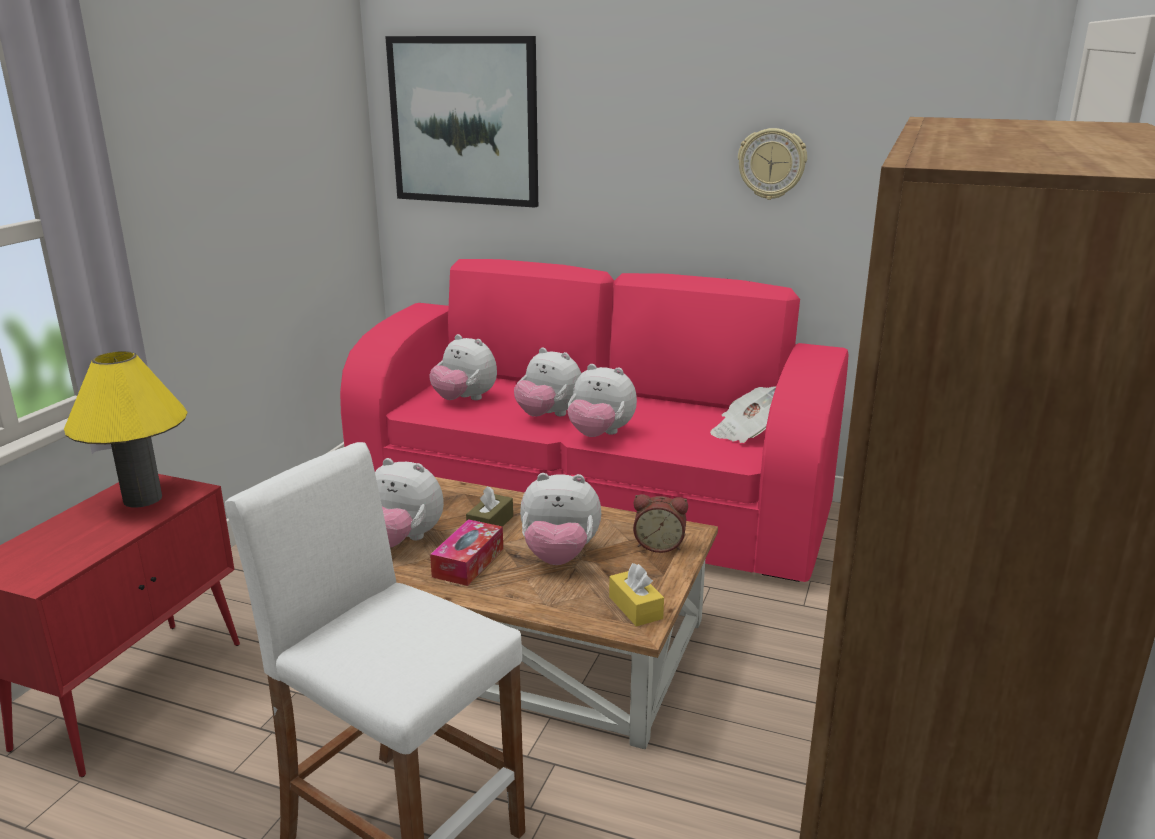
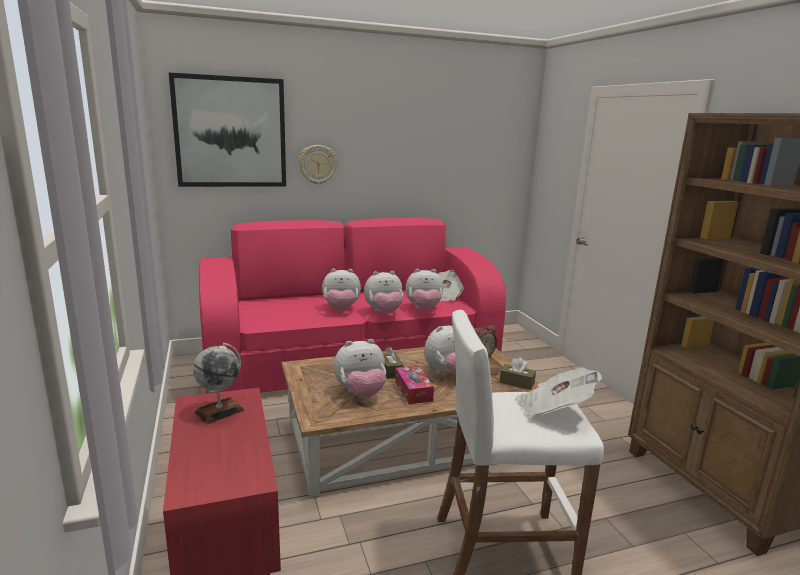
camera: 40 degrees left, 5 degrees down
(142, 499) = (219, 411): yellow table lamp -> globe
(425, 644) = (553, 409): none -> newspaper
(464, 400) = (278, 312): plush toy -> plush toy (424, 309)
(635, 607) = (517, 382): yellow tissue box -> brown tissue box
(772, 163) = (422, 154): wall clock -> wall clock (317, 164)

